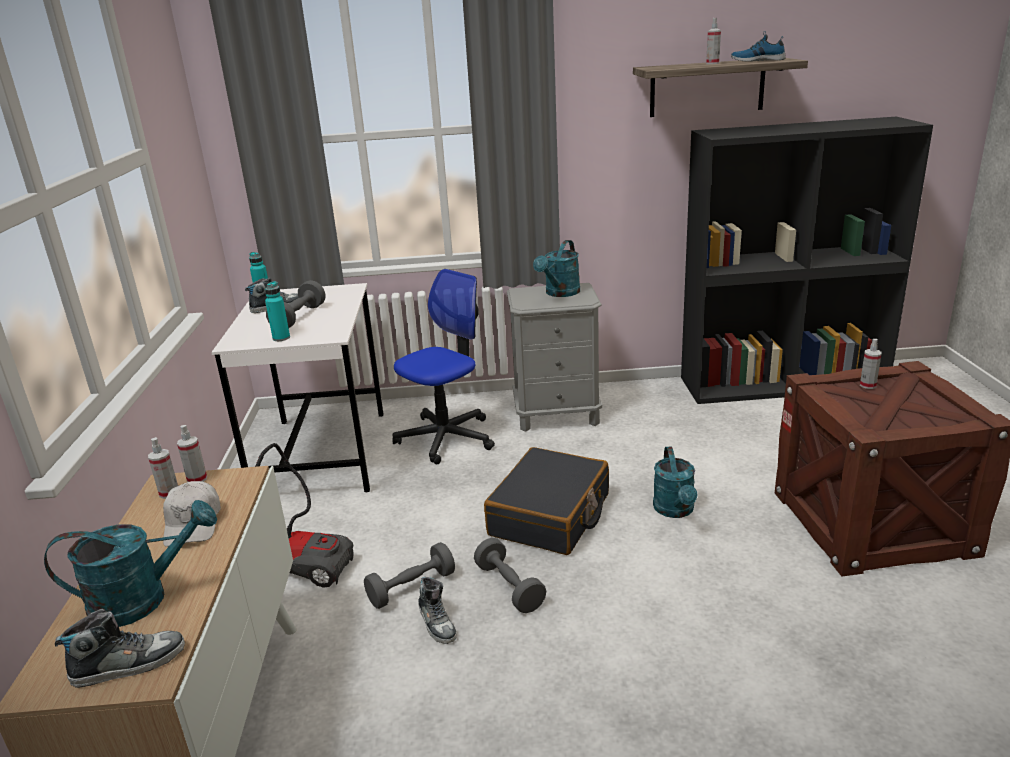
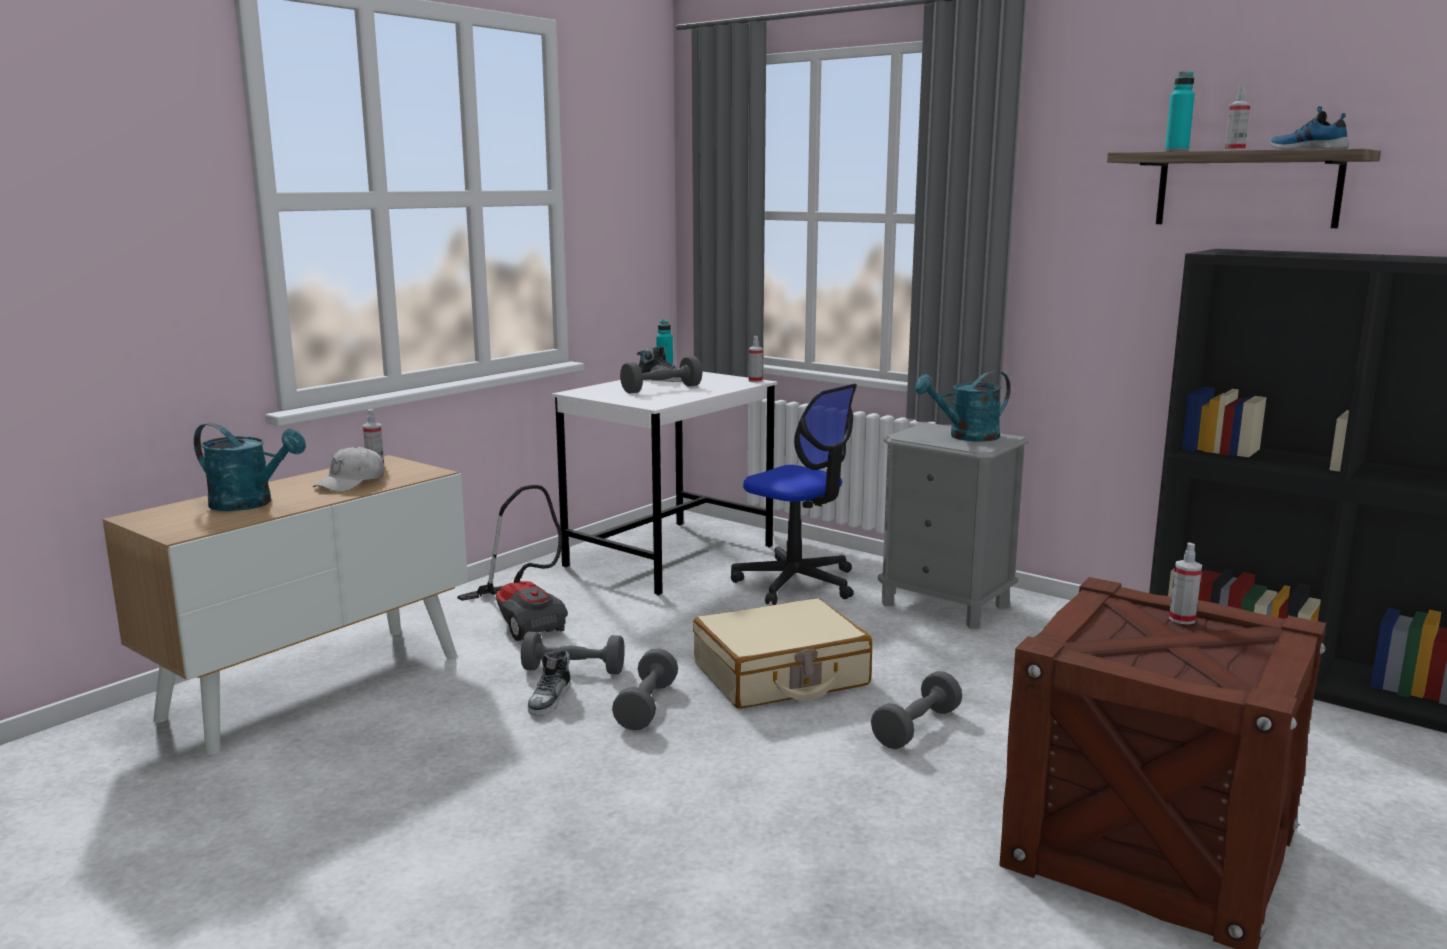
camera: 40 degrees right, 10 degrees down
(129, 664) = (183, 525): shoe -> none
(197, 479) = (404, 464): spray bottle -> spray bottle (755, 381)
(281, 338) = (616, 397): turquoise bottle -> turquoise bottle (1176, 151)
(446, 438) = (796, 583): office chair -> office chair turned 45 degrees clockwise
(550, 515) = (781, 676): black suitcase -> beige suitcase
(675, 511) = (916, 728): turquoise watering can -> grey dumbbell

